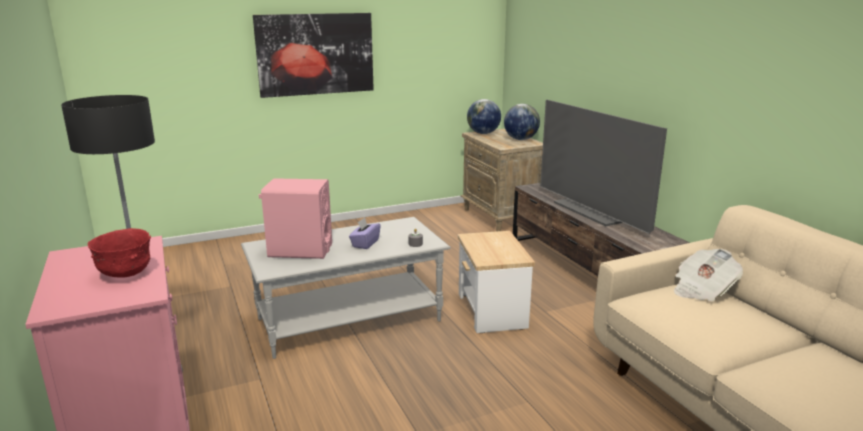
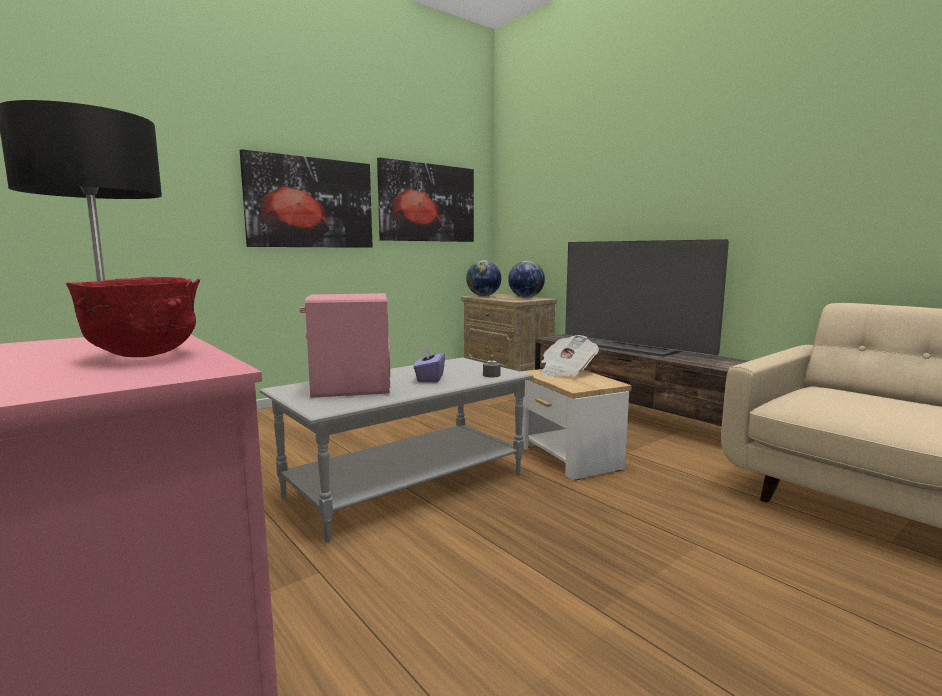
camera: 15 degrees left, 10 degrees down
(431, 42) = (427, 203): none -> picture
(702, 290) = (836, 389): newspaper -> newspaper (566, 372)

